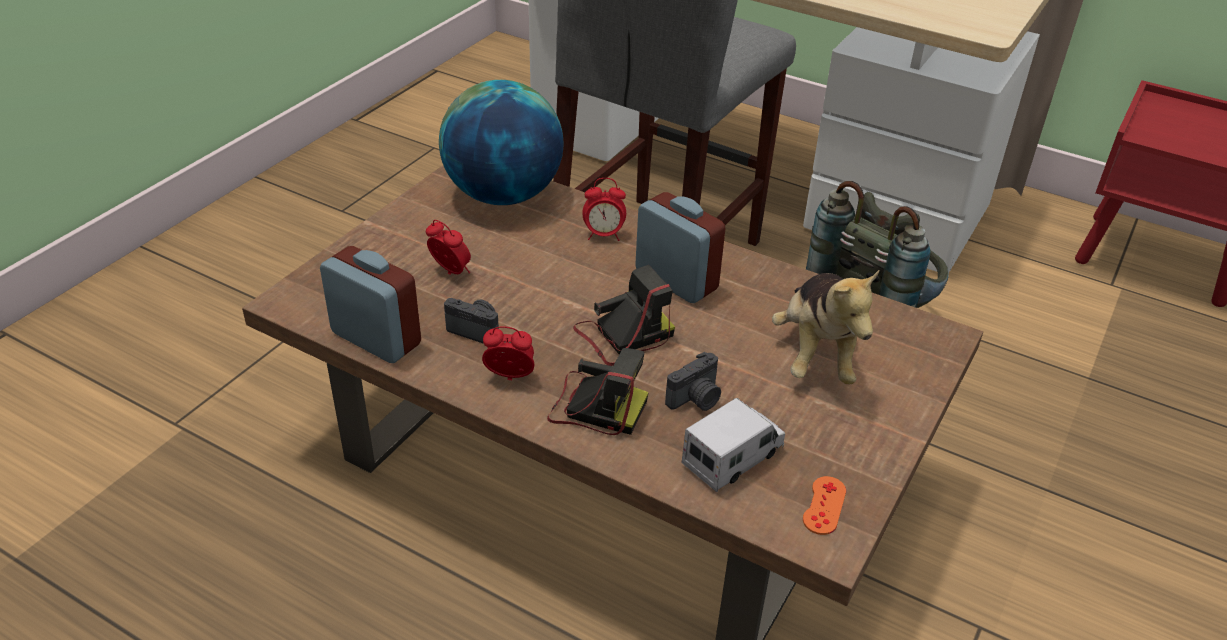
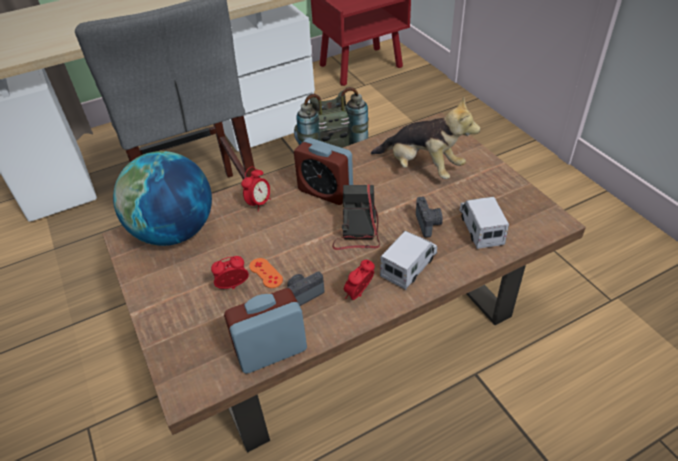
camera: 55 degrees left, 5 degrees up
(595, 406) = (409, 266): camera -> toy truck
(676, 280) = (325, 191): alarm clock -> alarm clock turned 135 degrees counterclockwise
(824, 505) = (530, 212): orange game controller -> orange game controller (266, 273)

